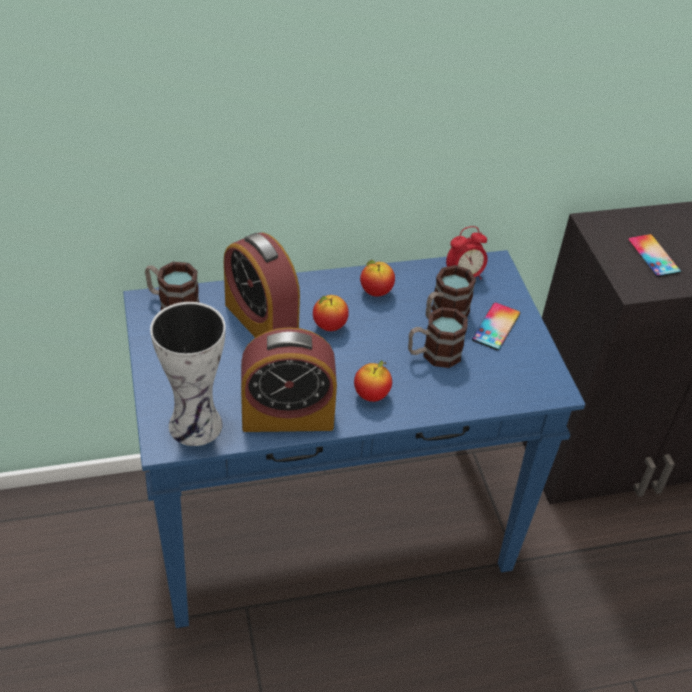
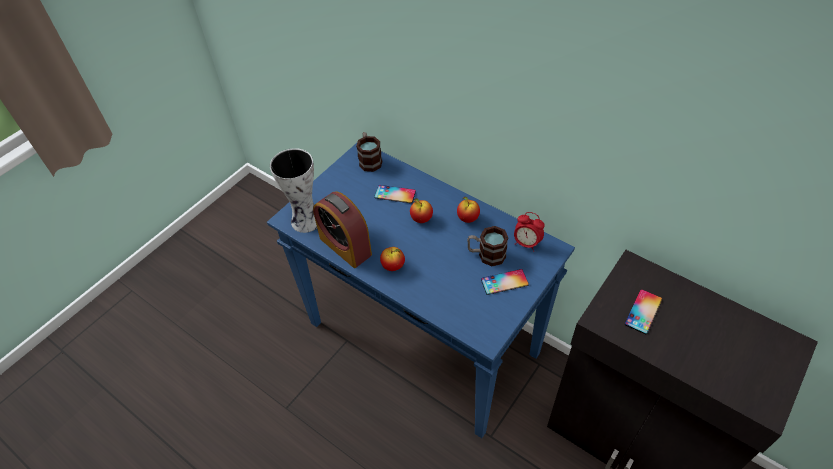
camera: 55 degrees right, 5 degrees up
(261, 321) = (395, 194): alarm clock -> phone
(433, 354) = (450, 271): mug -> none

